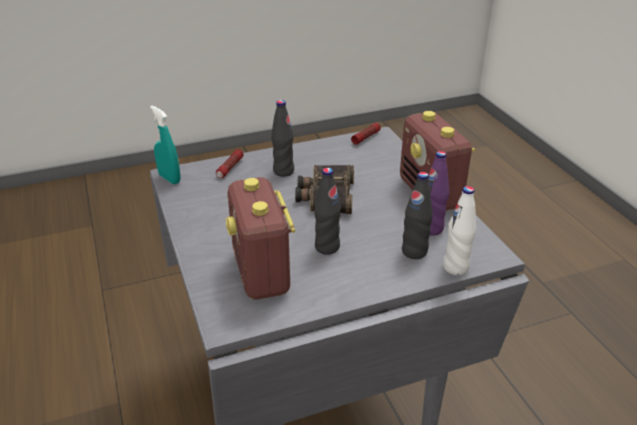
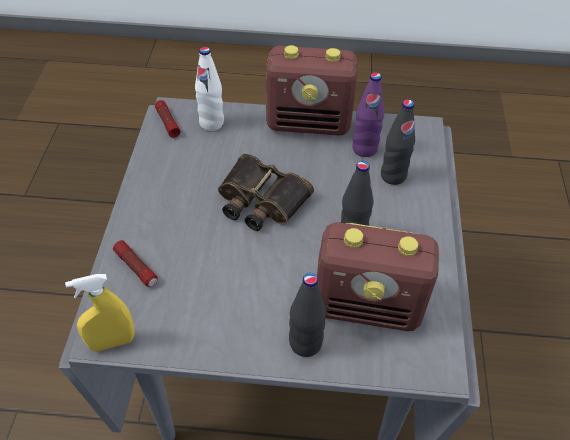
camera: 65 degrees left, 15 degrees up
(169, 179) = (112, 342): turquoise spray bottle -> yellow spray bottle
(283, 171) = (184, 219): black bottle -> black bottle (305, 343)
(455, 267) = (428, 159): white bottle -> white bottle (211, 123)

